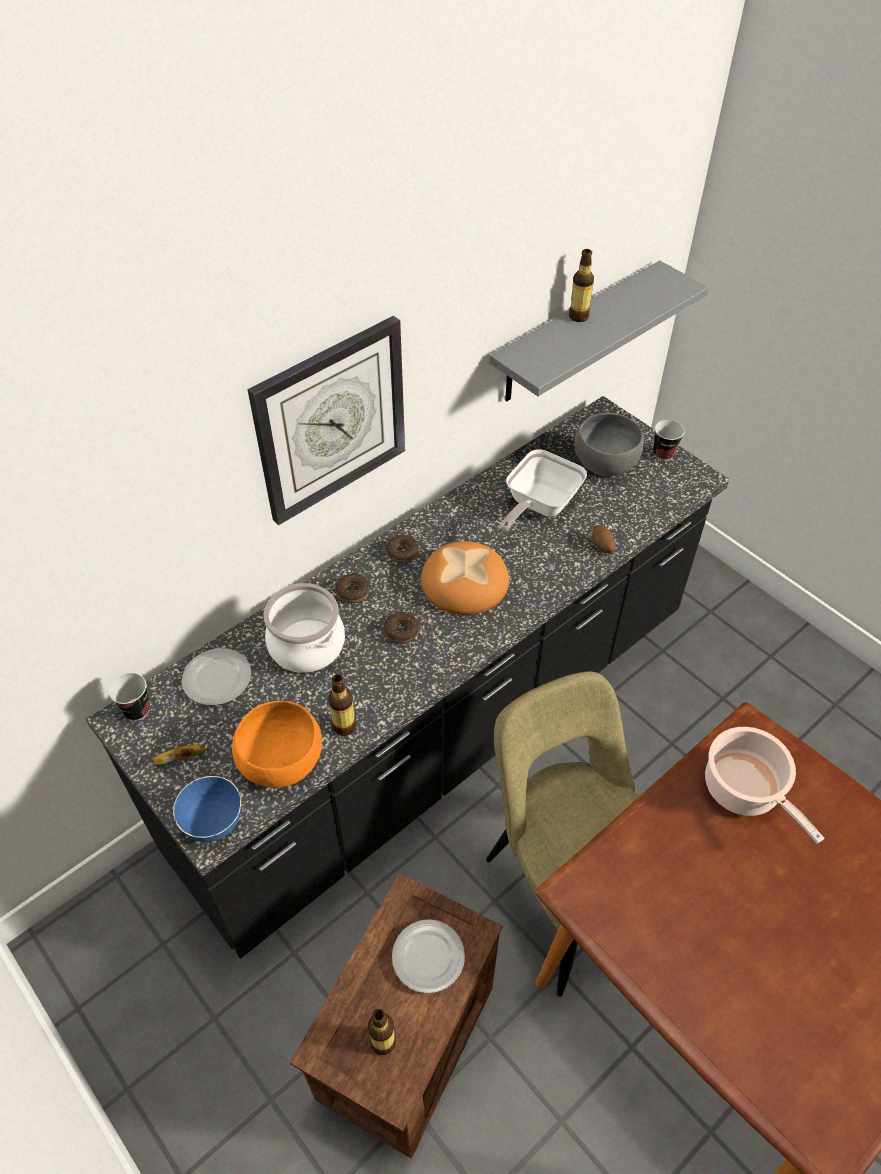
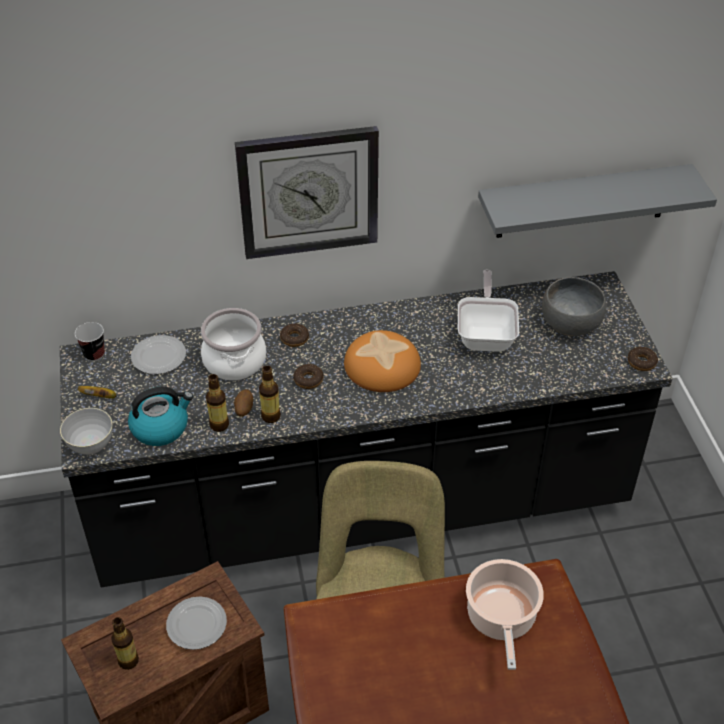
camera: 30 degrees right, 5 degrees down
(214, 823) = (91, 445): blue bowl -> grey bowl
(281, 761) = (161, 427): orange bowl -> kettle
(402, 552) = (352, 326): donut -> donut (641, 362)
(538, 506) = (486, 334): frying pan -> frying pan turned 120 degrees clockwise
(578, 316) = (577, 185): bottle -> bottle (271, 416)
(602, 546) = (514, 384): potato -> potato (244, 409)
(663, 454) = (628, 336): cup -> none

